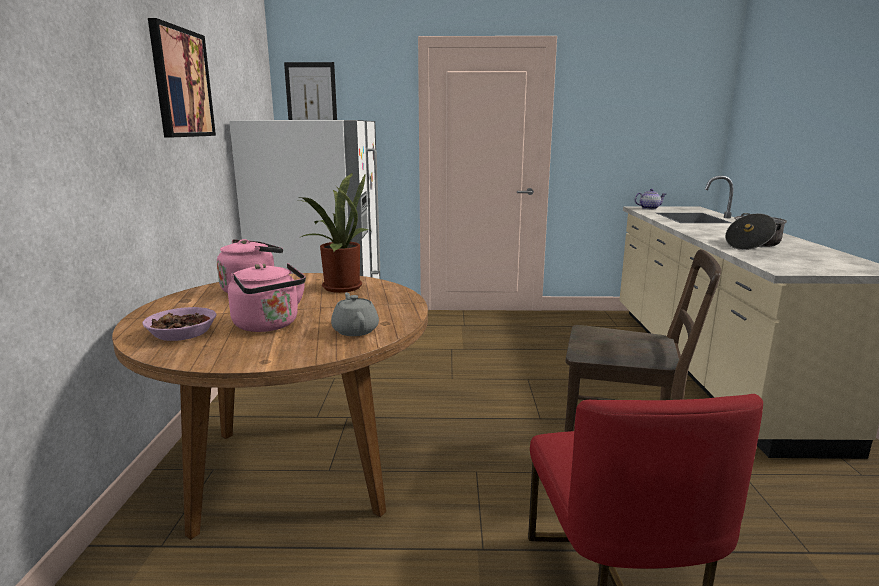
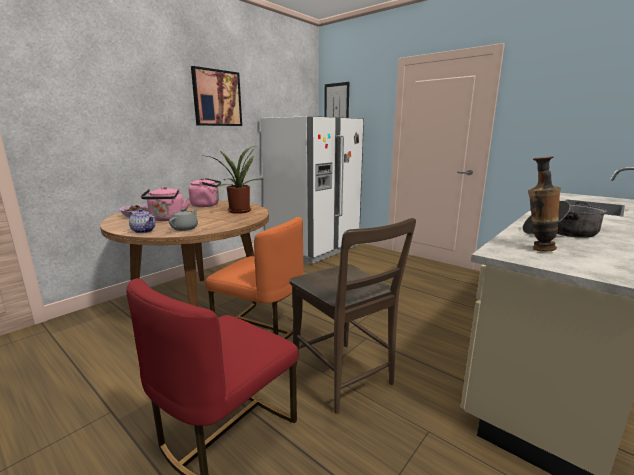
camera: 40 degrees right, 0 degrees up
(442, 458) = (261, 326): none -> orange chair
(649, 208) = (574, 196): teapot -> teapot (144, 231)
(786, 261) = (536, 249): none -> vase

